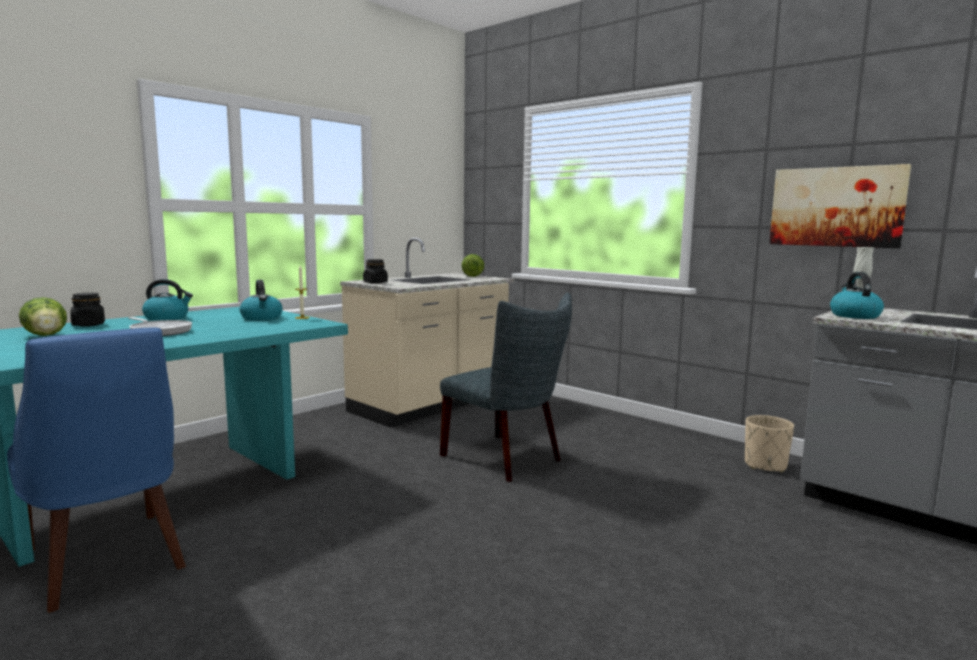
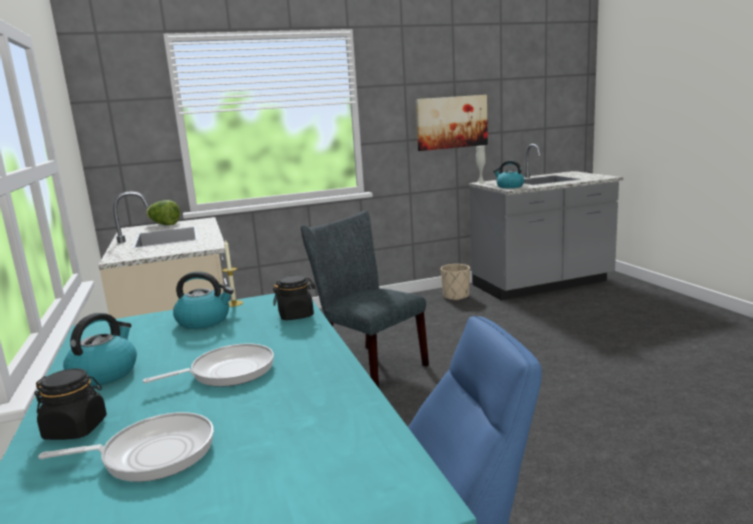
camera: 60 degrees left, 5 degrees up
(47, 336) = (152, 453): lettuce -> frying pan
(375, 283) = (151, 253): black jar -> black jar (296, 315)
(507, 459) = (367, 365): grey chair -> grey chair turned 120 degrees counterclockwise

